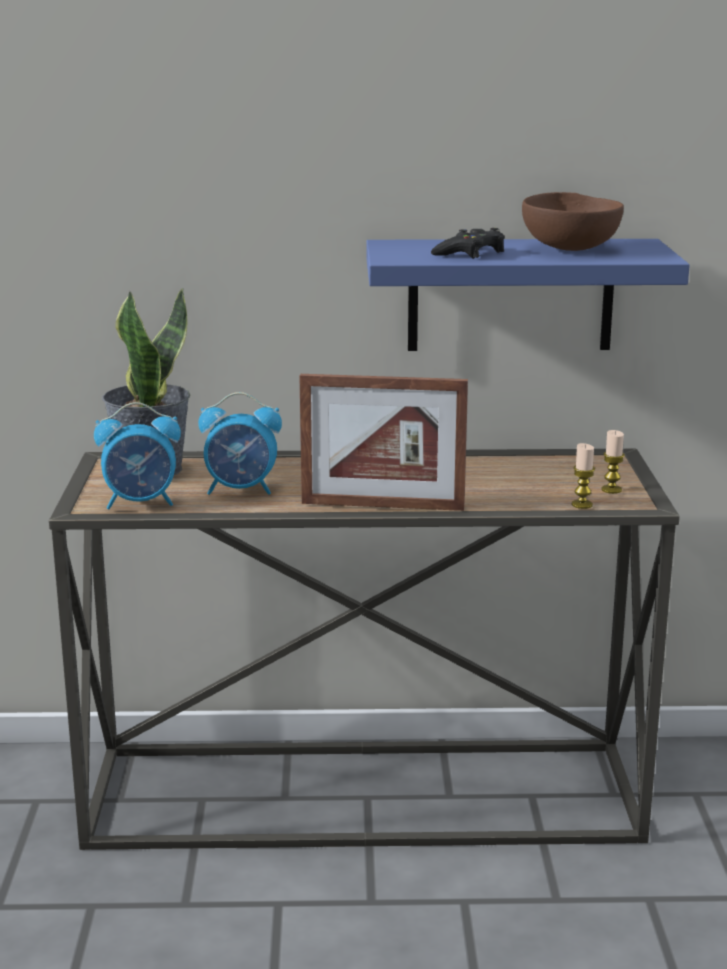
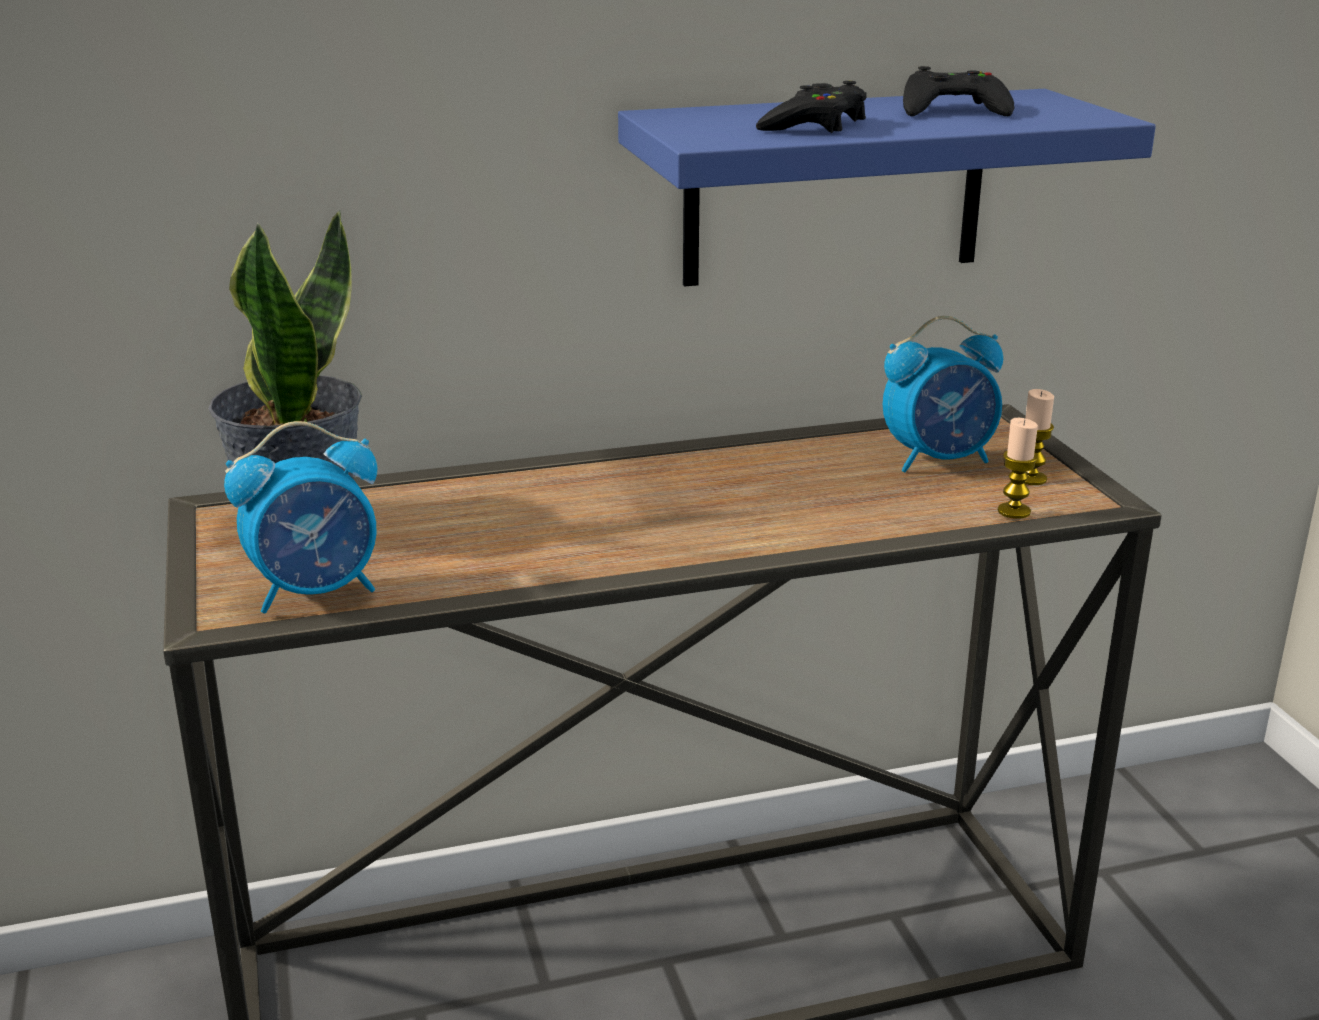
camera: 15 degrees left, 5 degrees up
(241, 490) = (473, 544): alarm clock -> alarm clock (939, 460)
(382, 505) = (720, 549): picture frame -> none
(571, 249) = (952, 110): brown bowl -> black game controller

